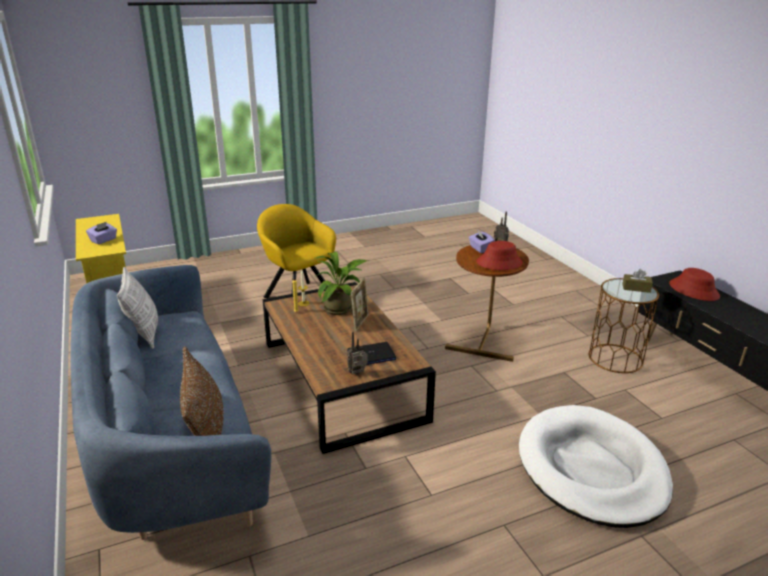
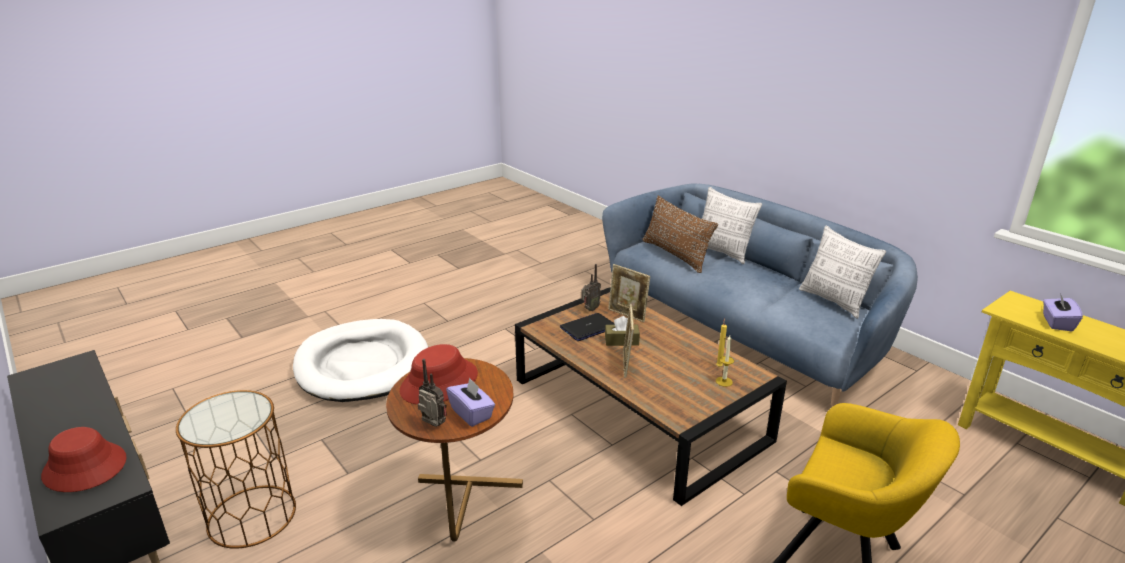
camera: 165 degrees right, 0 degrees up
(153, 411) = (722, 252): none -> pillow
(327, 362) = (627, 315): none -> picture frame
(341, 308) = (666, 382): potted plant -> none
(636, 288) = (211, 420): brown tissue box -> brown tissue box (621, 341)

